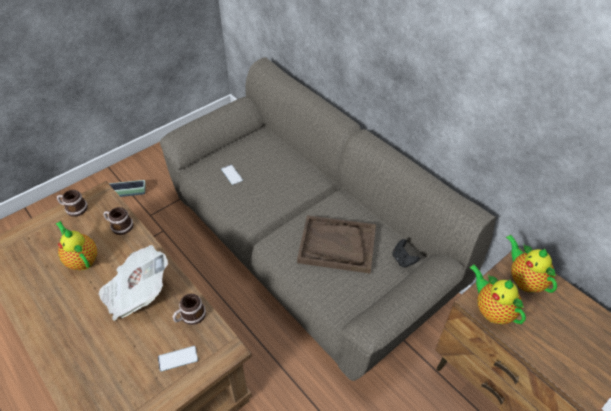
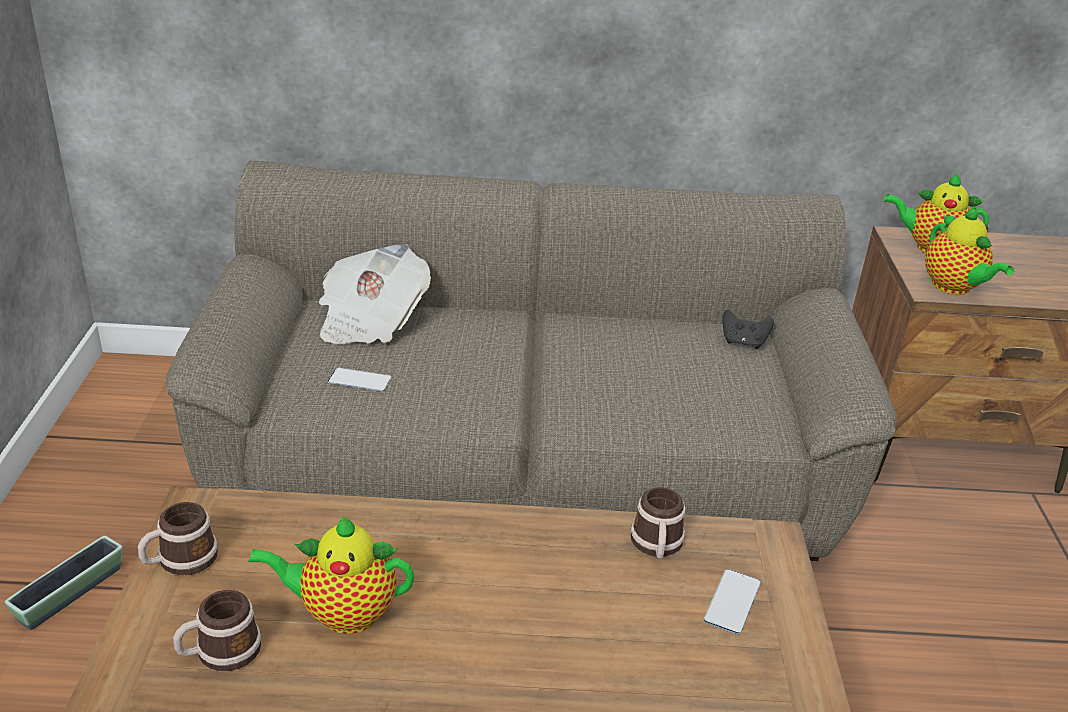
camera: 50 degrees left, 15 degrees down
(119, 226) = (326, 525): mug -> mug (220, 652)
(136, 293) = (526, 581): newspaper -> newspaper (370, 319)
(337, 245) = (651, 373): brown tray -> none
(491, 310) = (954, 288): teapot -> teapot turned 120 degrees counterclockwise

